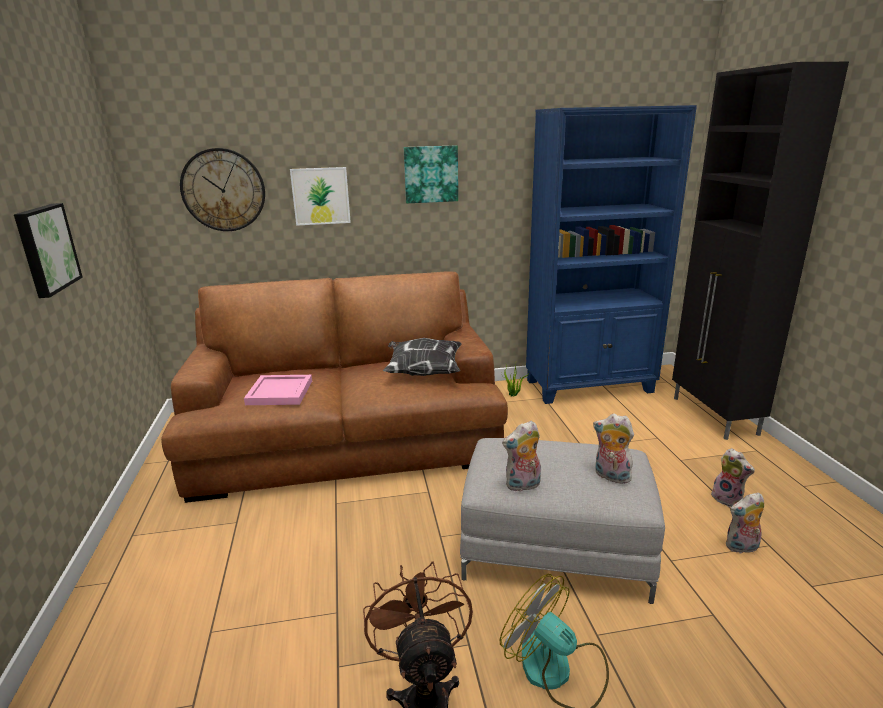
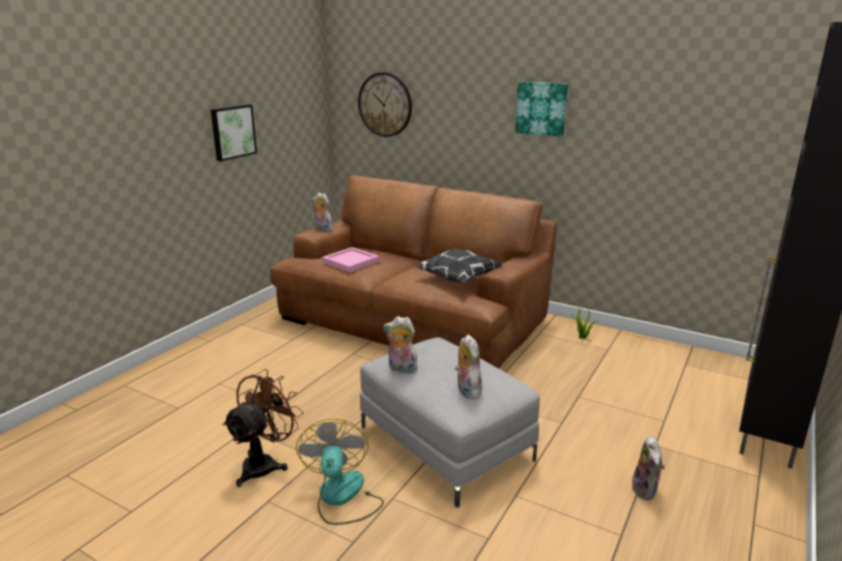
camera: 40 degrees right, 0 degrees up
(321, 196) = (450, 117): picture -> none
(590, 386) = (671, 357): blue bookcase -> none
(741, 548) = (591, 522): plush toy -> plush toy (322, 229)

